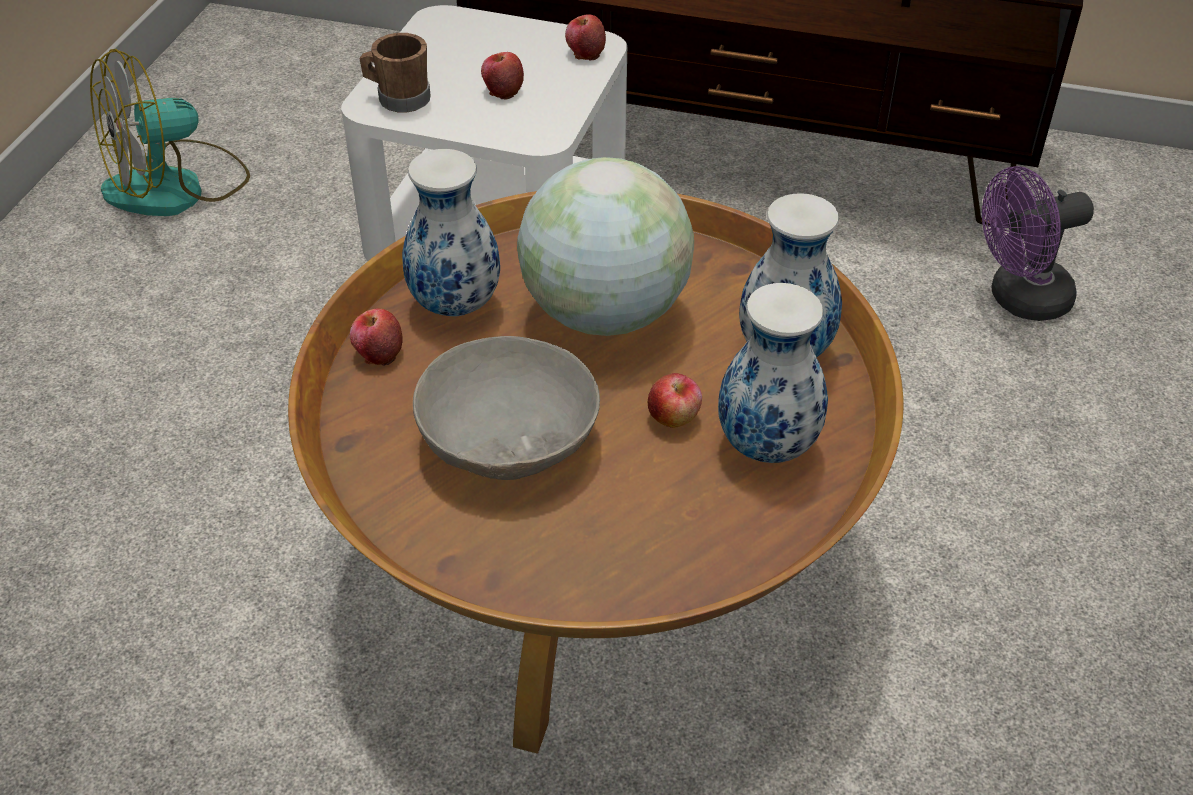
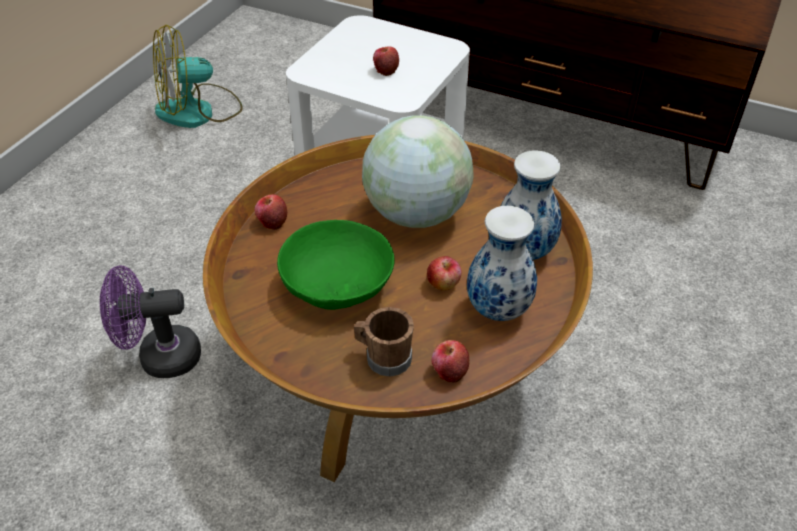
camera: 10 degrees right, 0 degrees up
(398, 98) = (321, 69): brown mug -> brown mug (384, 357)
(457, 305) = (327, 198): vase -> none
(509, 438) = (338, 284): grey bowl -> green bowl
(585, 52) = (442, 52): apple -> apple (449, 371)
(1018, 299) = (705, 238): purple fan -> purple fan (160, 357)

